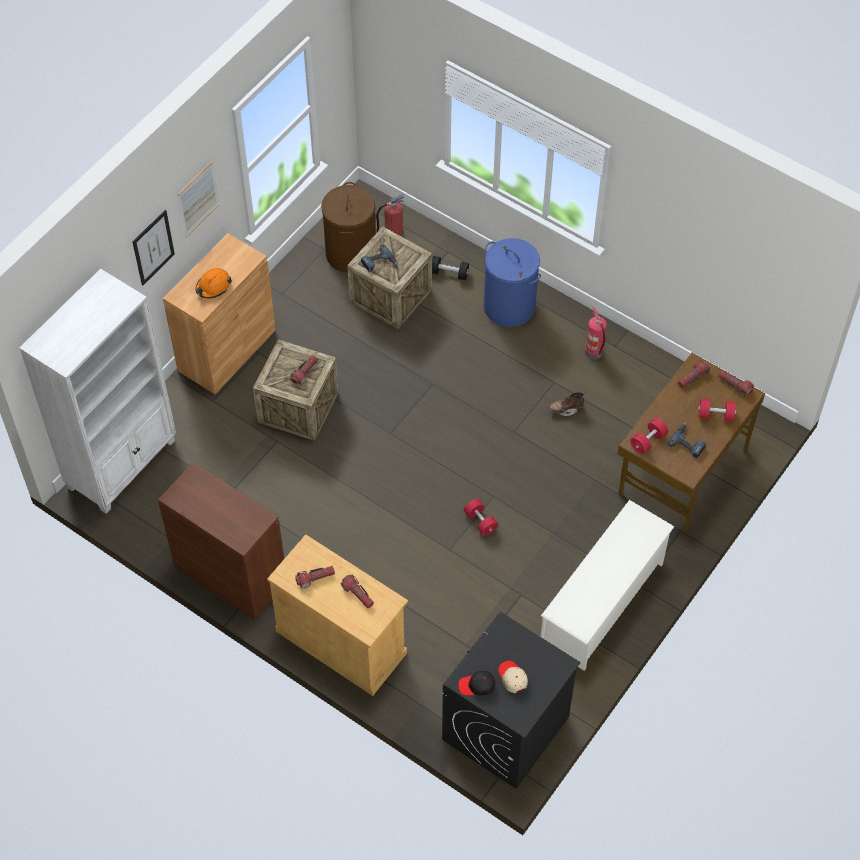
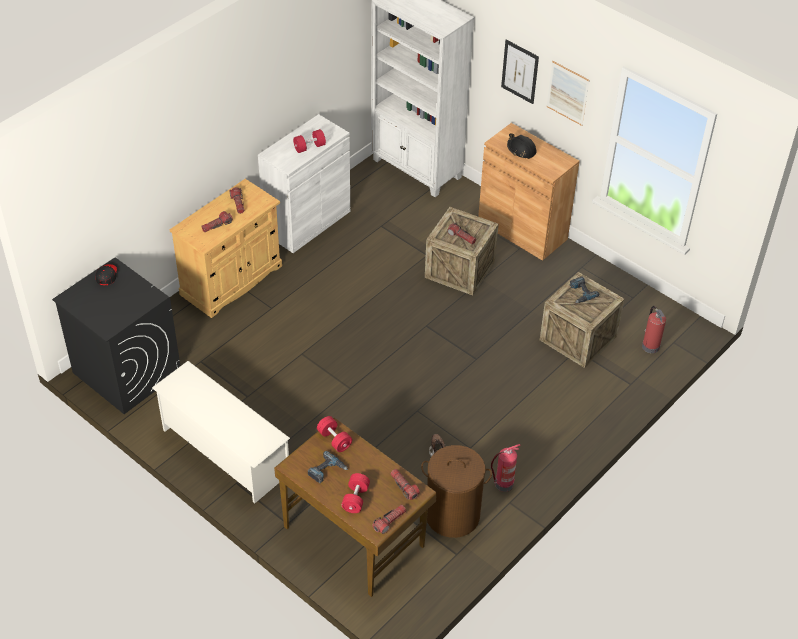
camera: 95 degrees right, 10 degrees down
(213, 286) = (521, 150): orange hard hat -> black hard hat
(230, 573) = (307, 222): brown cabinet -> white cabinet
(350, 253) = (628, 314): brown laundry basket -> brown laundry basket (452, 515)
(449, 273) = (604, 382): black dumbbell -> none
(480, 521) = (325, 377): red dumbbell -> red dumbbell (309, 147)
(509, 306) = (562, 424): blue laundry basket -> none
(512, 678) = (106, 297): beige cap -> none

